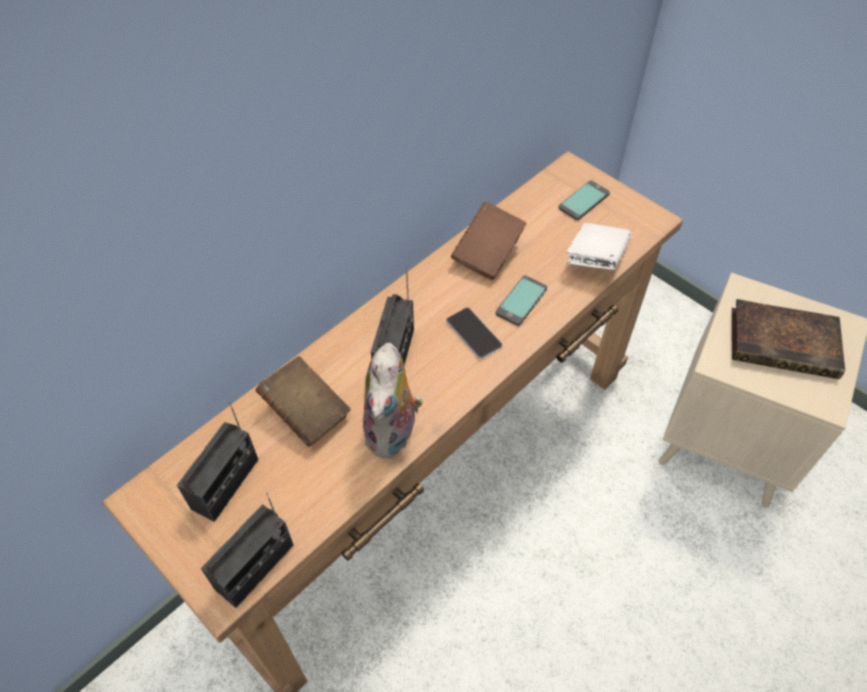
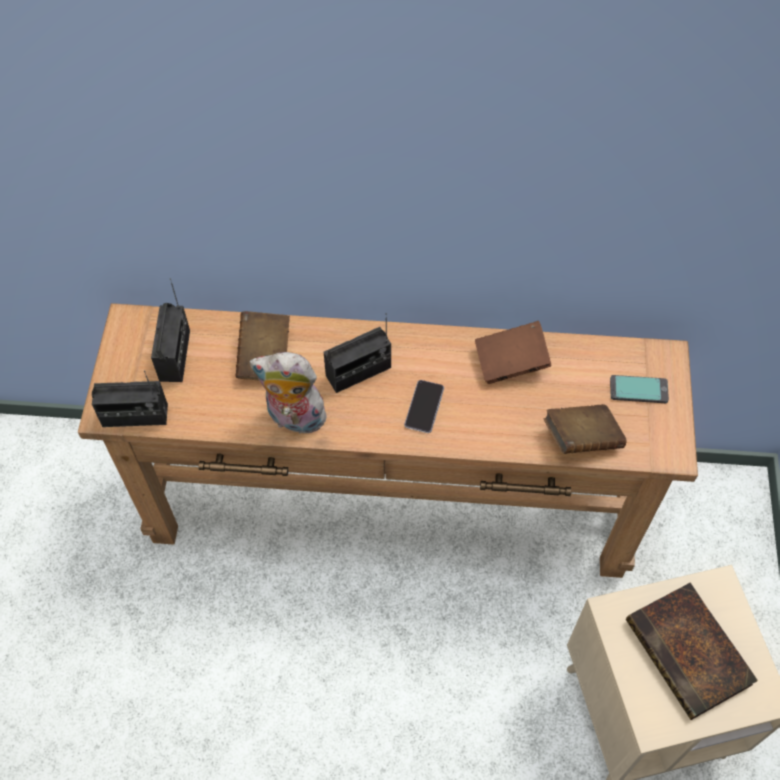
camera: 50 degrees right, 5 degrees up
(225, 484) = (175, 355): radio -> radio turned 75 degrees counterclockwise
(393, 434) = (293, 419): plush toy -> plush toy turned 45 degrees clockwise
(521, 301) = (486, 417): phone -> none
(595, 259) = (581, 438): white book -> brown book

